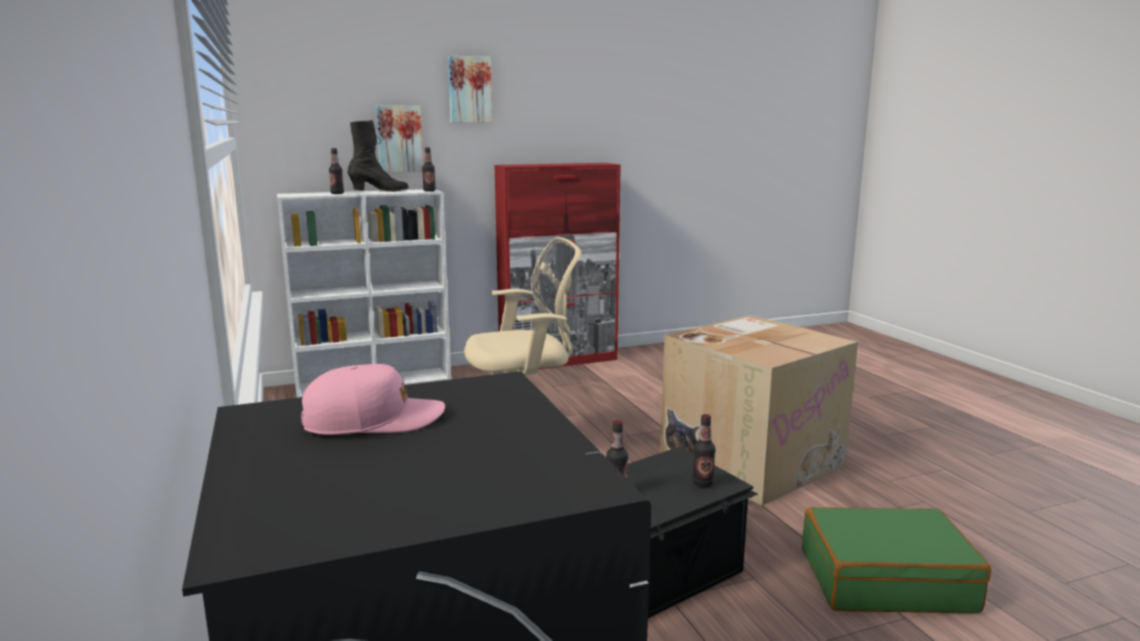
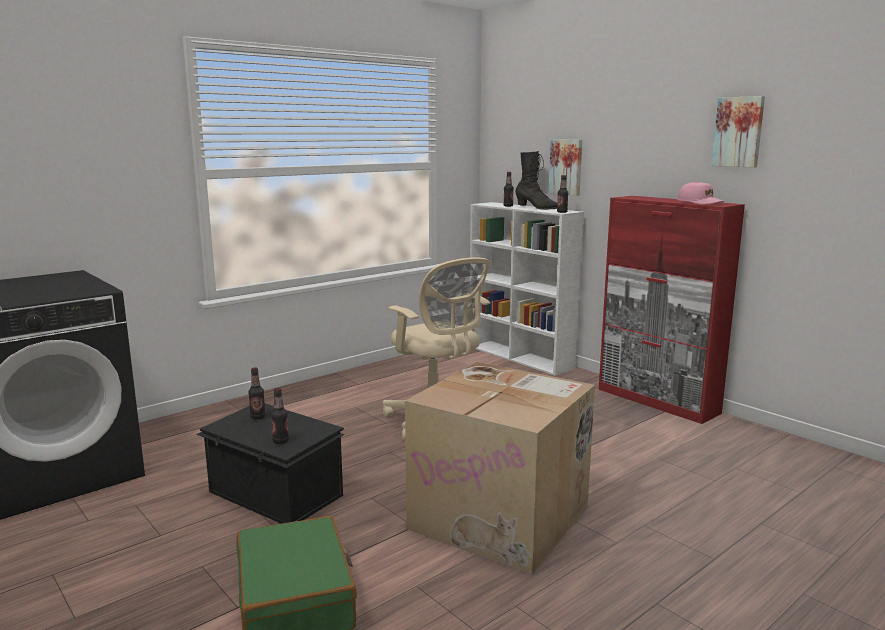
camera: 70 degrees right, 0 degrees up
(374, 420) = (55, 283): pink cap -> pink cap (699, 202)
(469, 90) = (621, 124): picture -> picture (738, 132)

